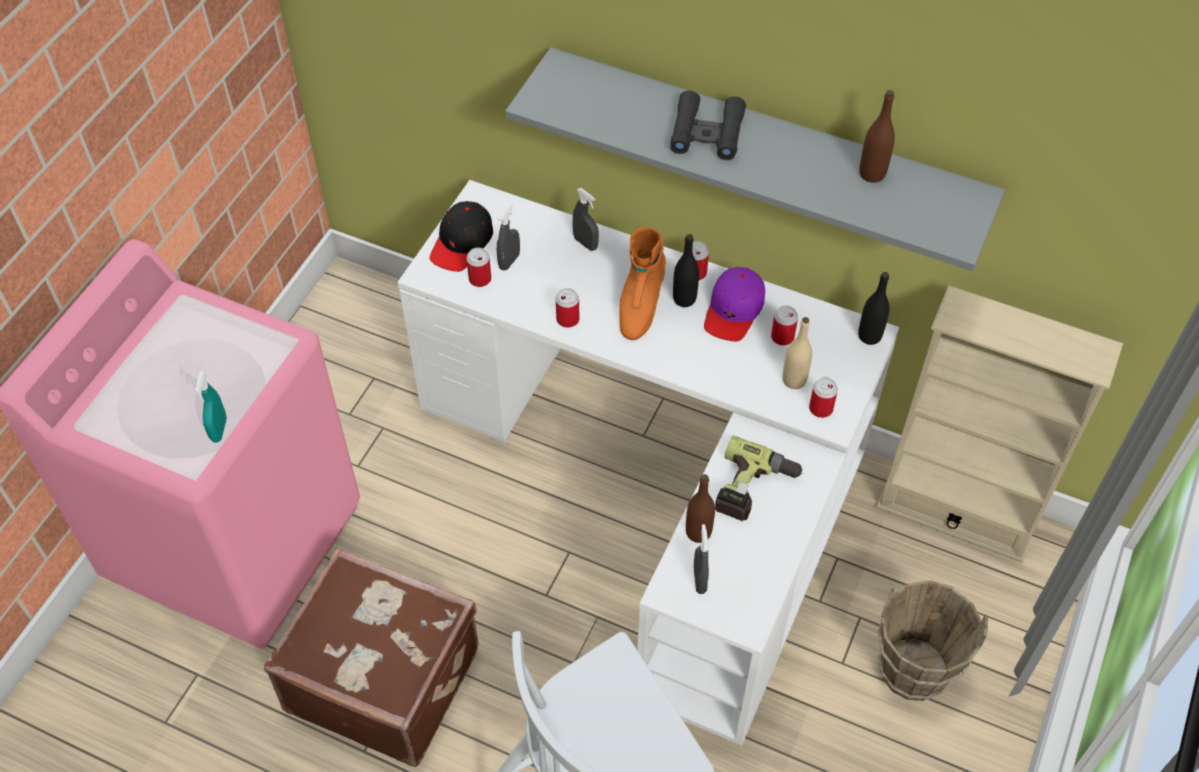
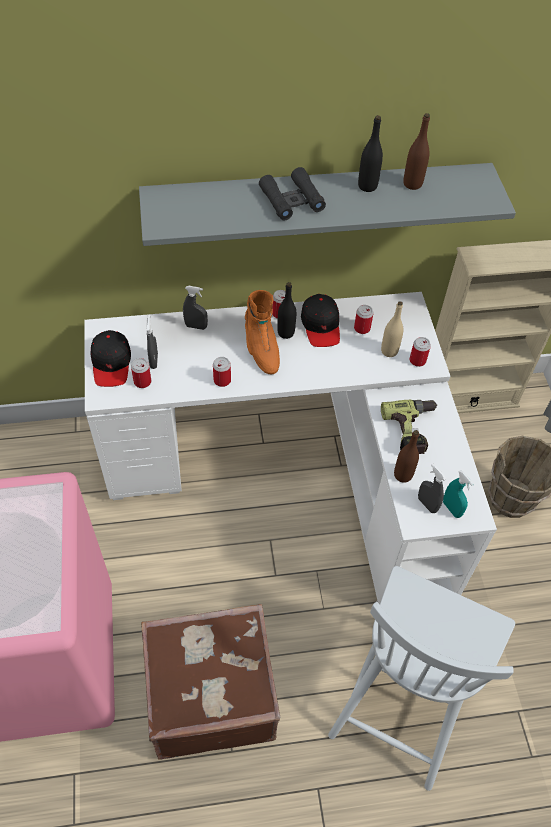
camera: 35 degrees left, 0 degrees up
(219, 430) = (50, 581): turquoise spray bottle -> turquoise spray bottle (451, 509)
(734, 310) = (321, 326): purple cap -> black cap
(869, 336) = (410, 304): black bottle -> black bottle (367, 186)

